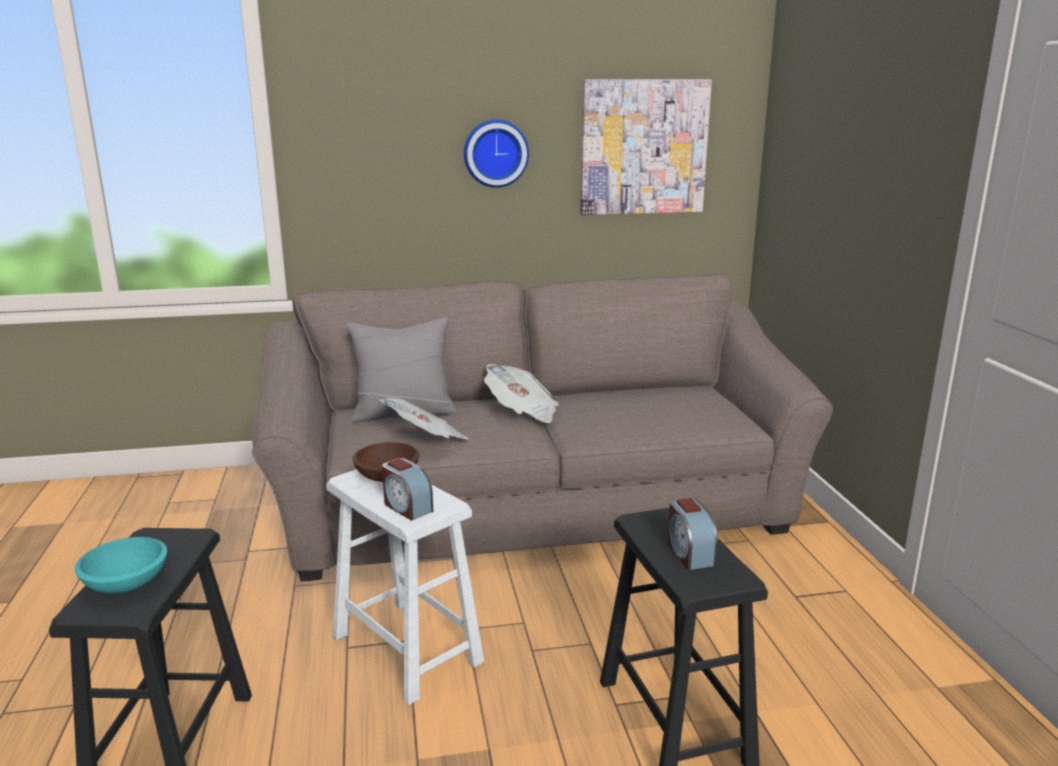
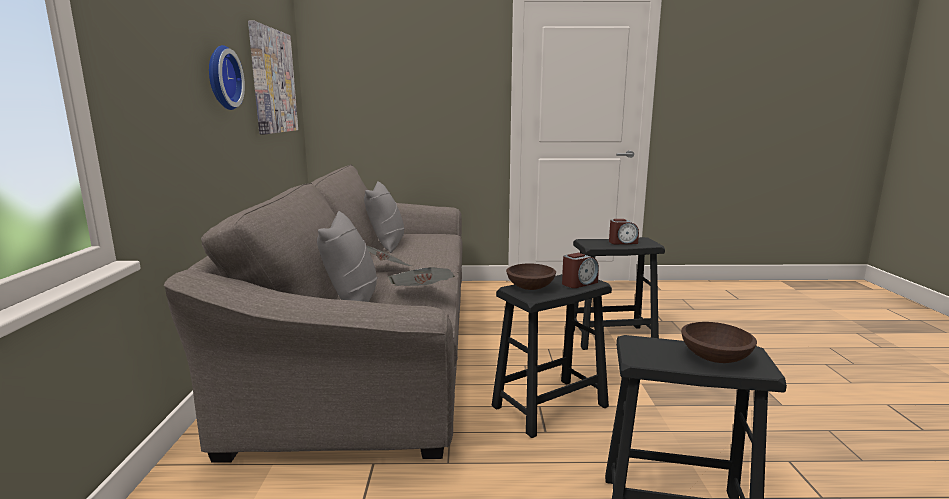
camera: 80 degrees left, 5 degrees down
(125, 584) = (716, 358): turquoise bowl -> brown bowl
(407, 649) = (549, 406): white stool -> black stool
(641, 396) = (387, 244): none -> grey pillow

